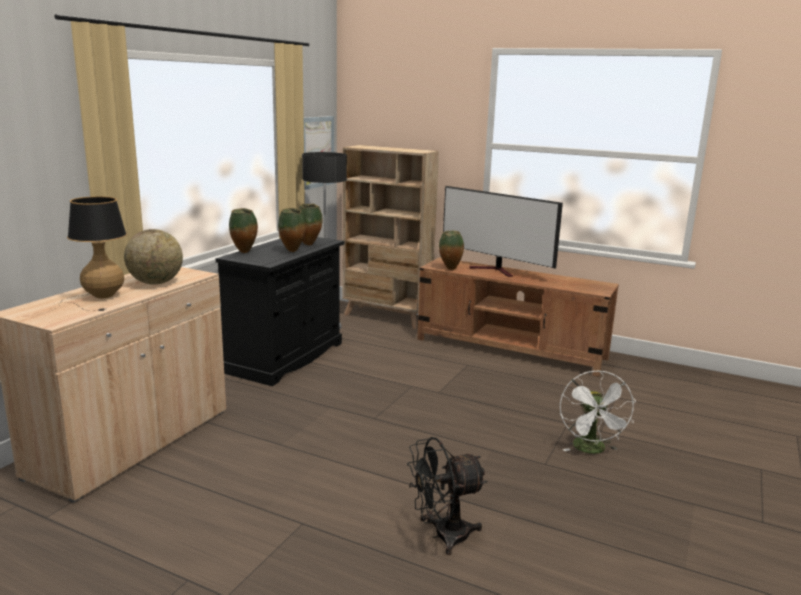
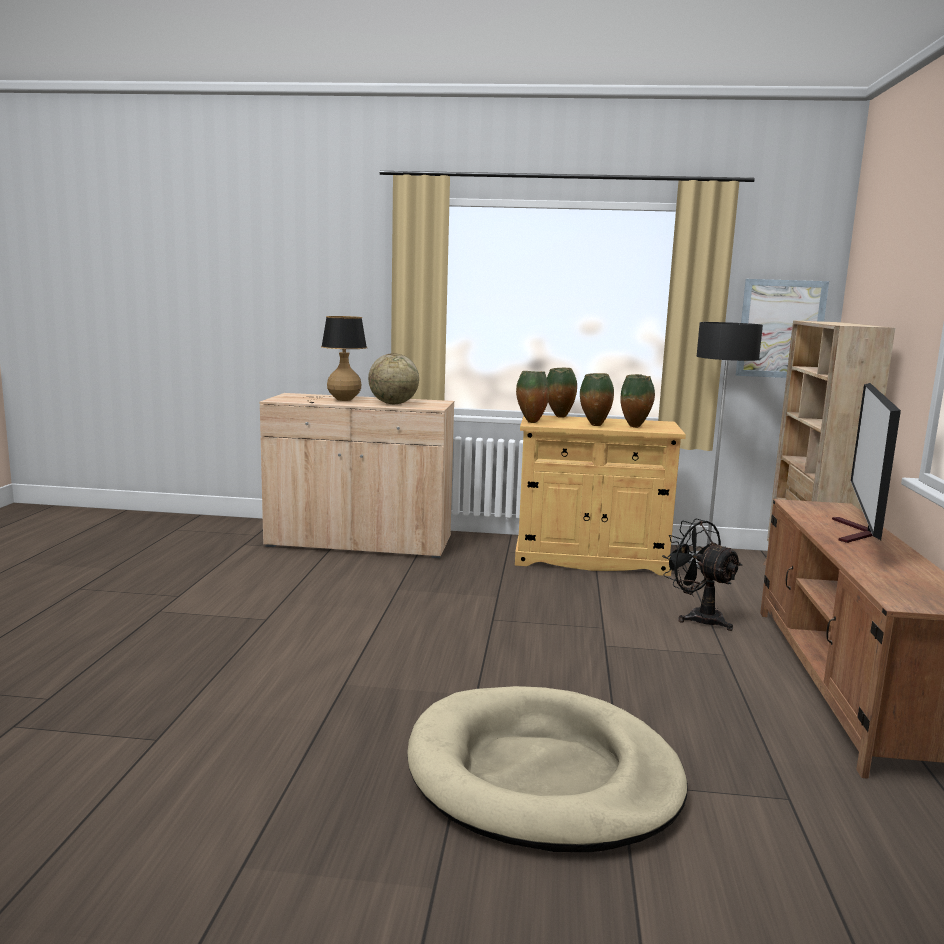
camera: 70 degrees right, 5 degrees down
(286, 357) = (590, 559): black cabinet -> beige cabinet
(442, 536) = (266, 683): black fan -> black fan (698, 617)
(450, 269) = (800, 511): vase -> vase (530, 422)
(592, 450) = (543, 775): white fan -> beige dog bed

